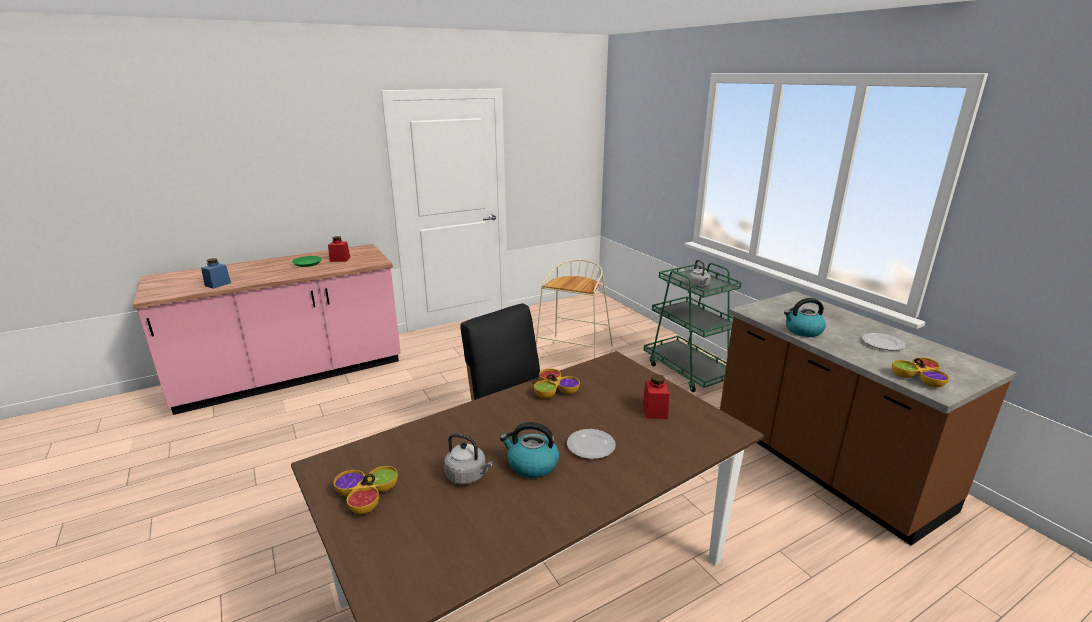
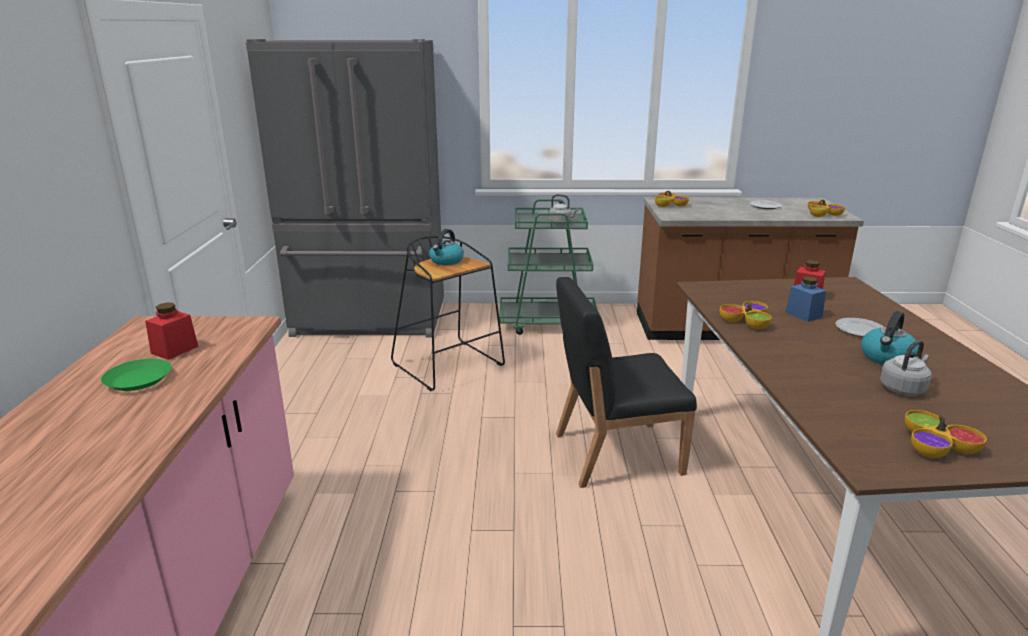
camera: 60 degrees left, 0 degrees up
(218, 284) = (87, 491): blue jar -> blue jar (803, 315)
(574, 357) = (450, 365): beige stool -> black stool
(599, 314) = (369, 321): none -> grey fridge
(789, 303) = (669, 204): none -> bowl
(803, 331) = (727, 215): kettle -> kettle (446, 261)

